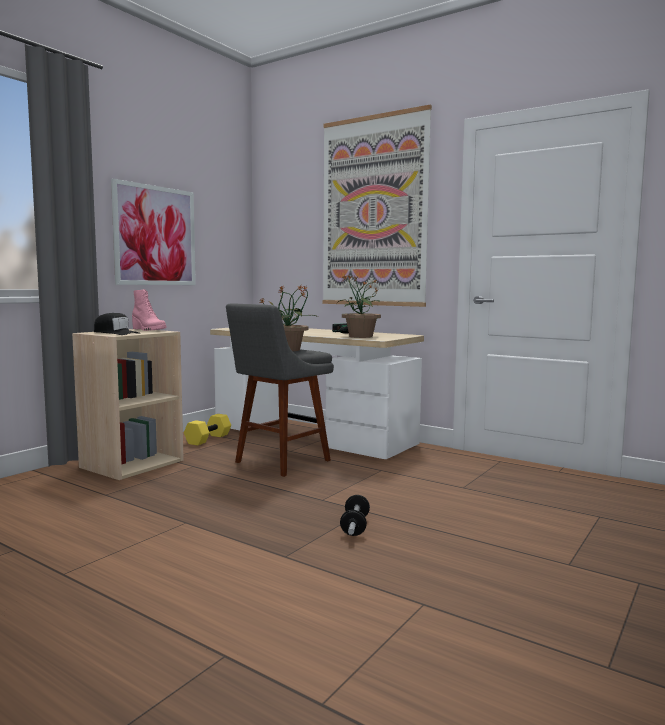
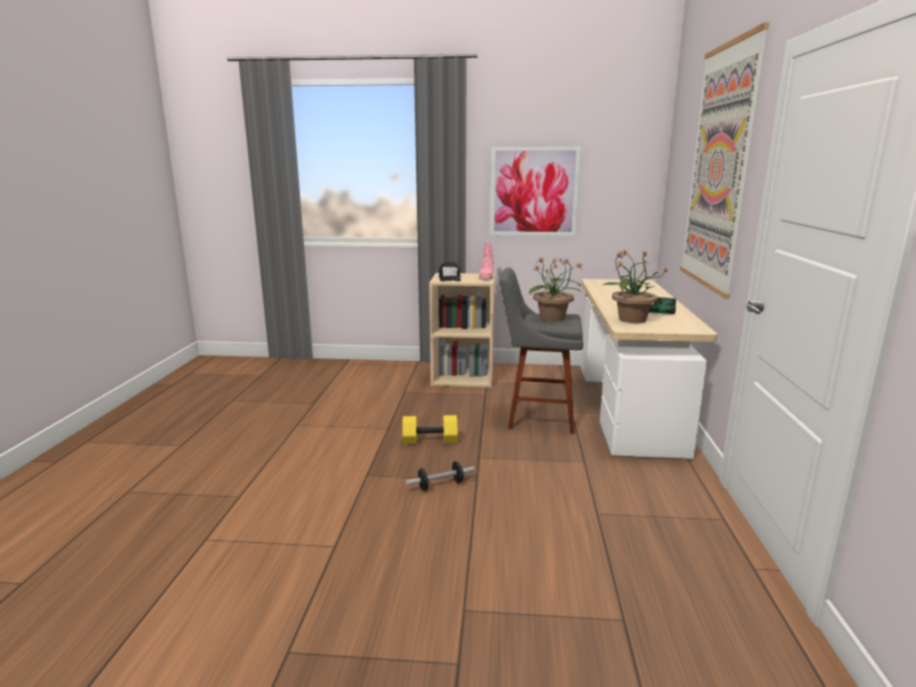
camera: 60 degrees right, 10 degrees up
(208, 439) = (549, 377): yellow dumbbell -> yellow dumbbell (430, 440)

